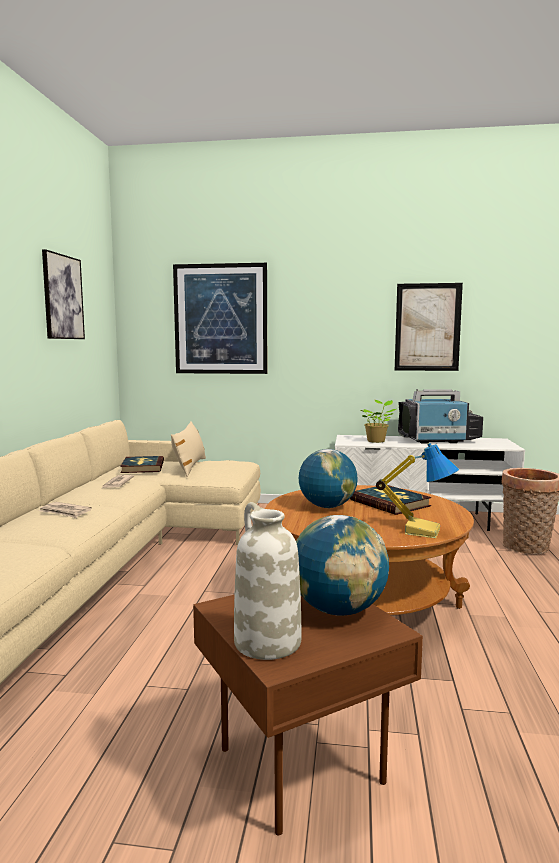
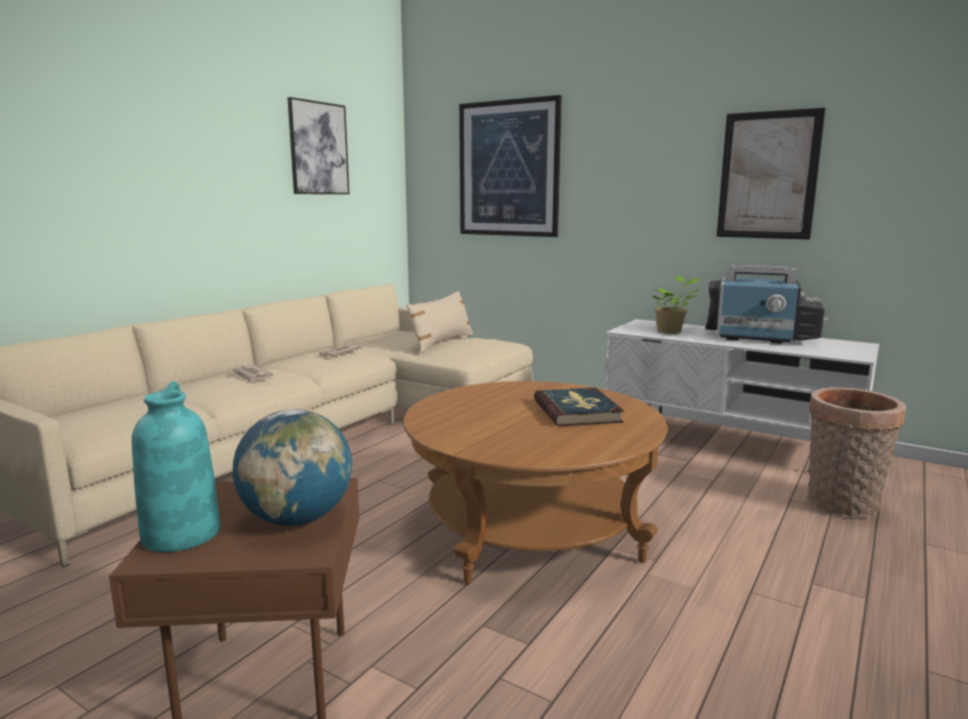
camera: 25 degrees right, 5 degrees up
(142, 467) = (391, 338): book -> none
(266, 642) = (181, 533): white vase -> turquoise vase
(327, 507) = (494, 405): globe -> none
(422, 531) = (554, 451): table lamp -> none

